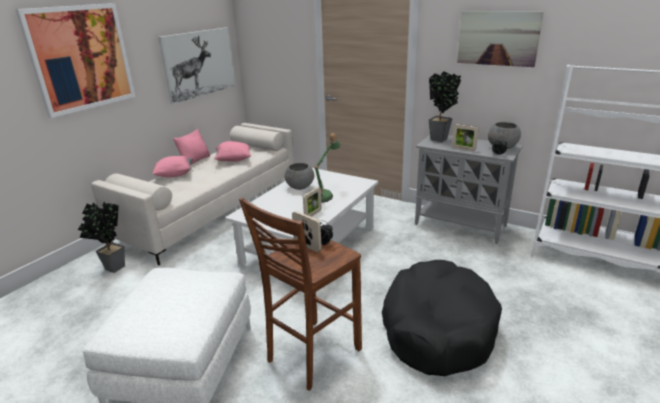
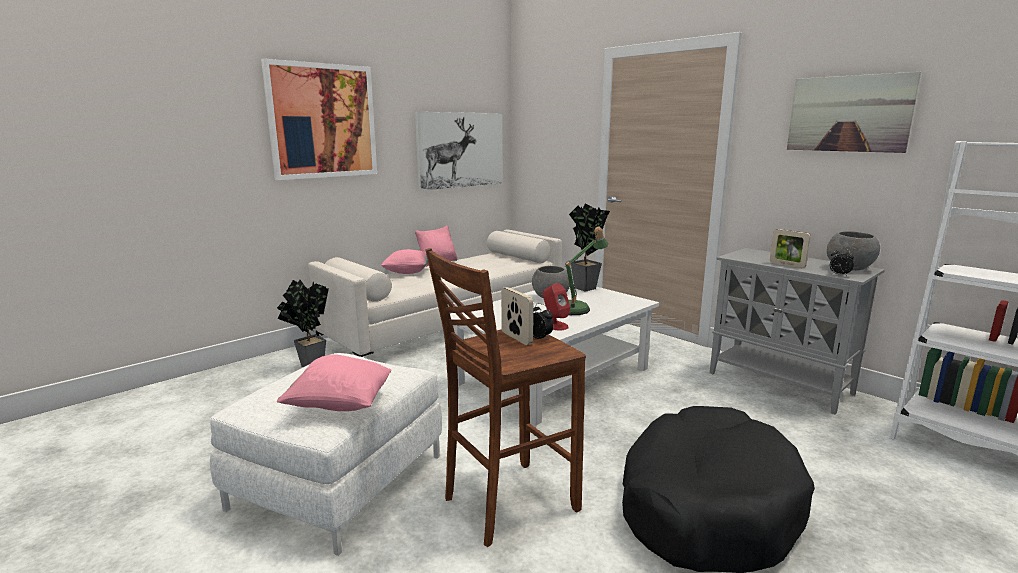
camera: 15 degrees right, 10 degrees down
(233, 160) = (482, 266): pink pillow -> pink pillow (339, 405)
(313, 214) = (554, 325): picture frame -> red speaker
(440, 140) = (755, 254): potted plant -> potted plant (586, 289)

